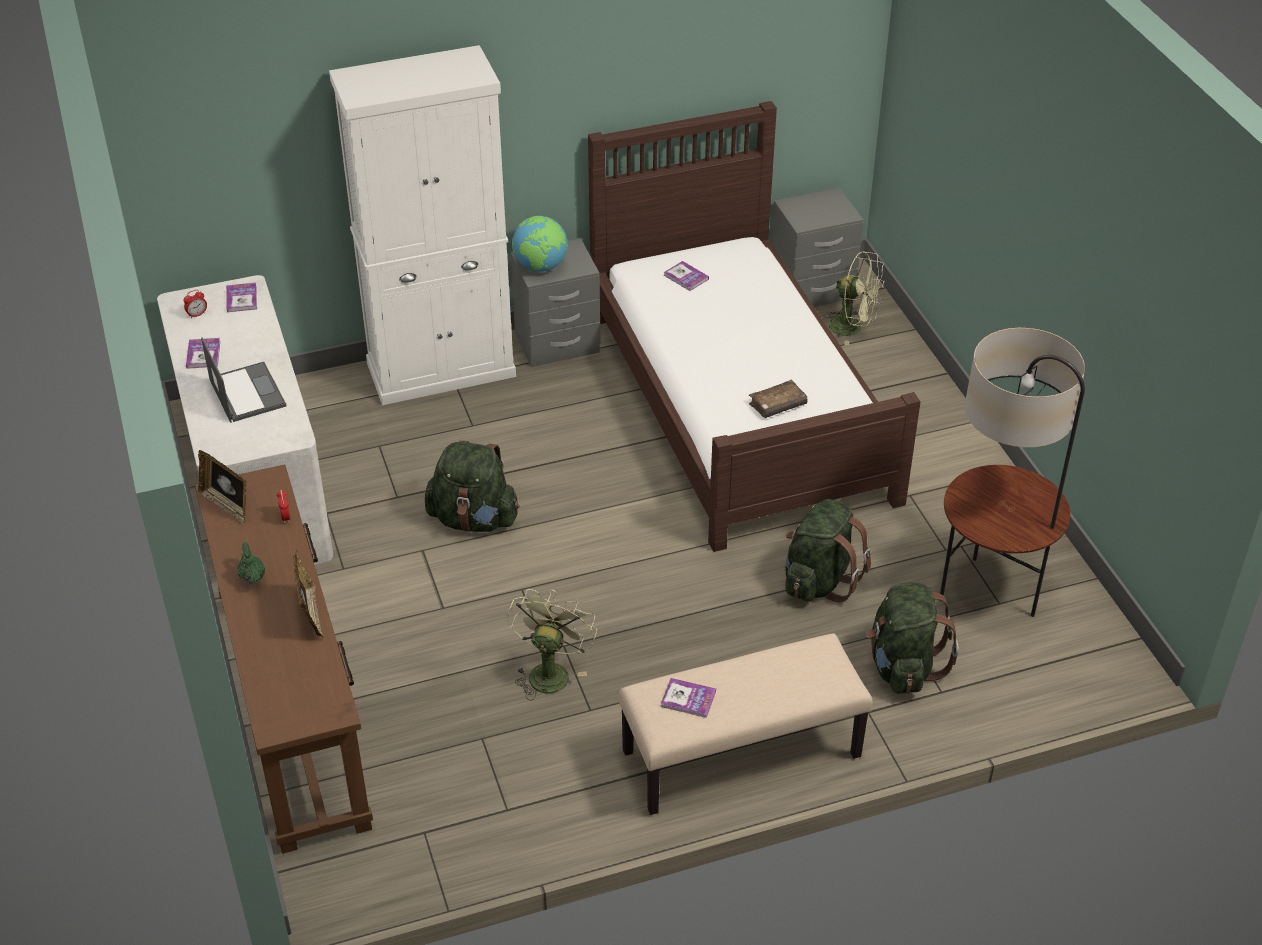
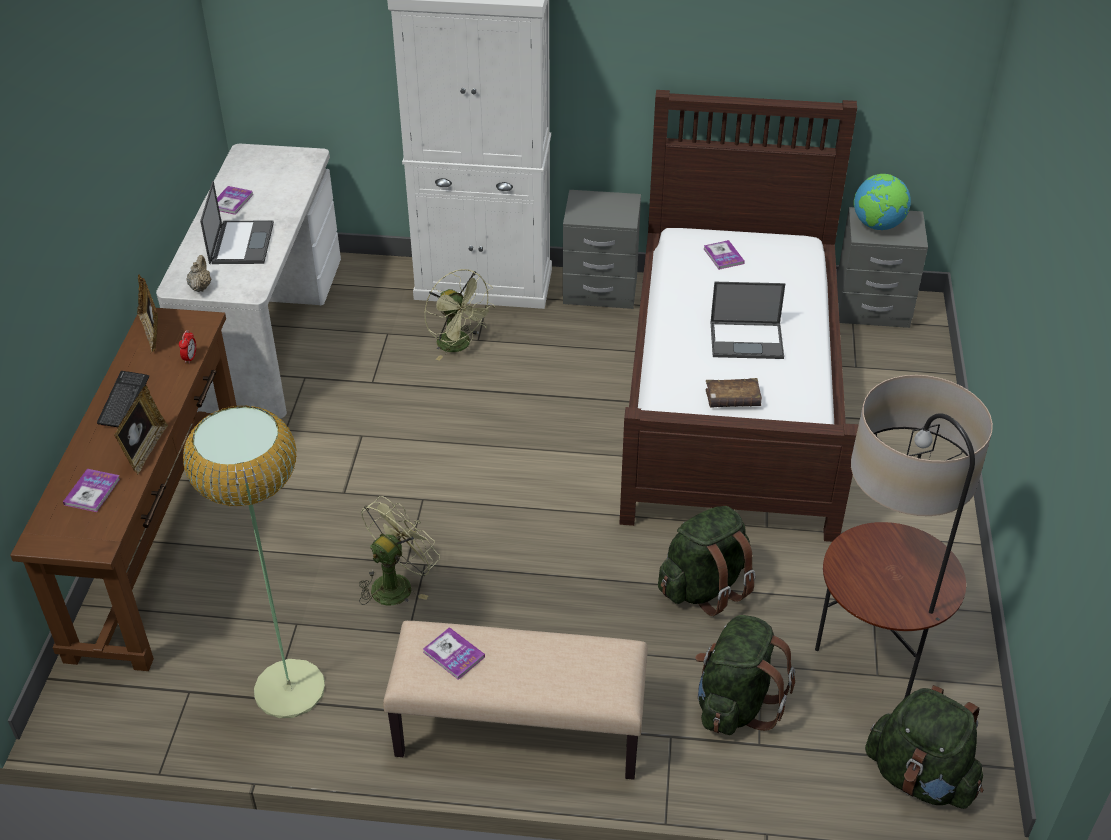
camera: 25 degrees right, 0 degrees up
(197, 314) = (252, 167): alarm clock -> none
(240, 447) = (200, 287): none -> beige teapot
(241, 298) = (297, 164): book -> book (92, 491)
(252, 577) = (124, 401): green teapot -> keyboard
(474, 519) = (423, 423): green backpack -> green backpack (920, 777)
(515, 795) = (289, 689): none -> floor lamp
(541, 267) = (587, 209): globe -> globe (877, 225)
(756, 348) = (747, 340): none -> laptop
(853, 328) = (891, 355): green fan -> green fan (459, 345)

